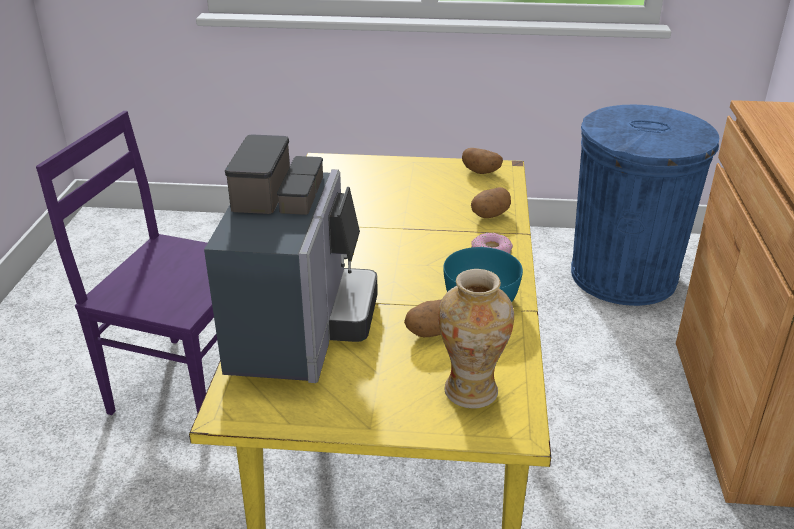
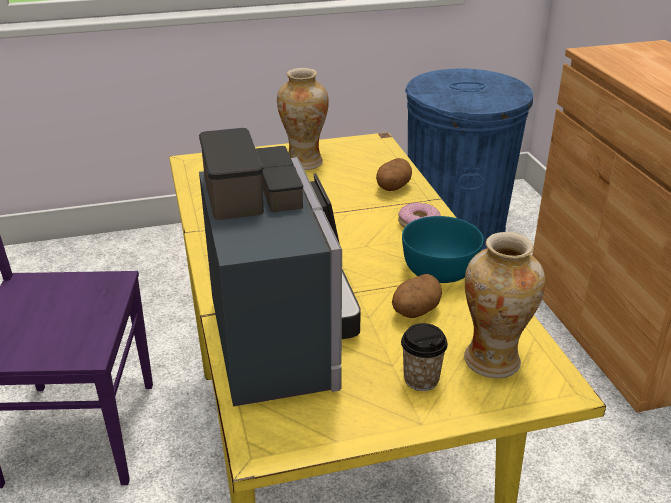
camera: 20 degrees left, 0 degrees up
(395, 391) = (421, 379): none -> cup
(422, 177) = (304, 162): none -> vase
(481, 172) = (357, 148): potato -> none

